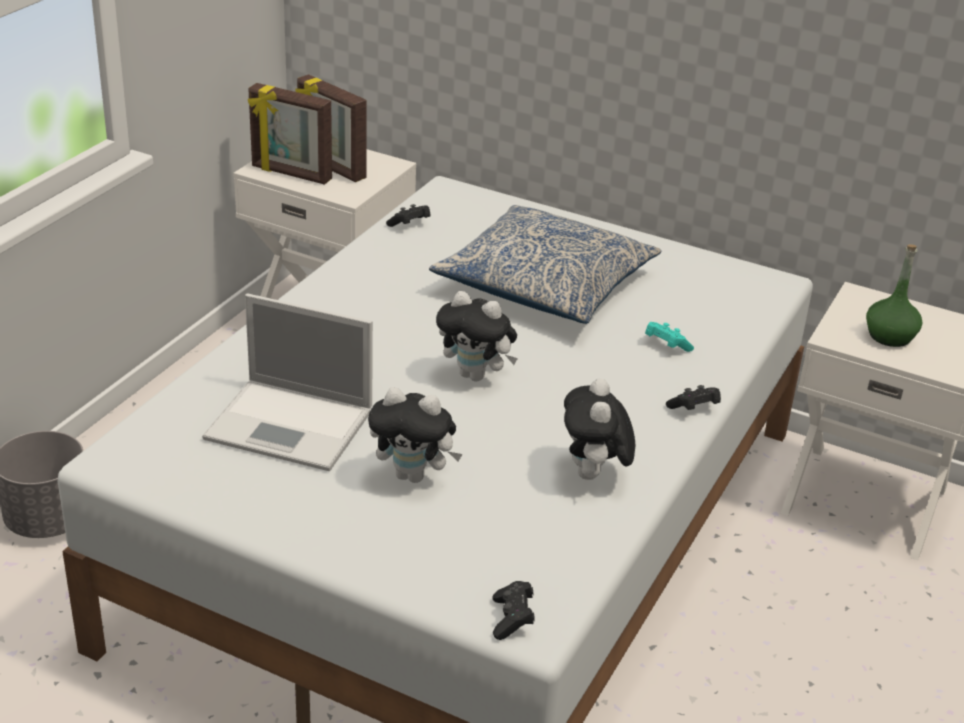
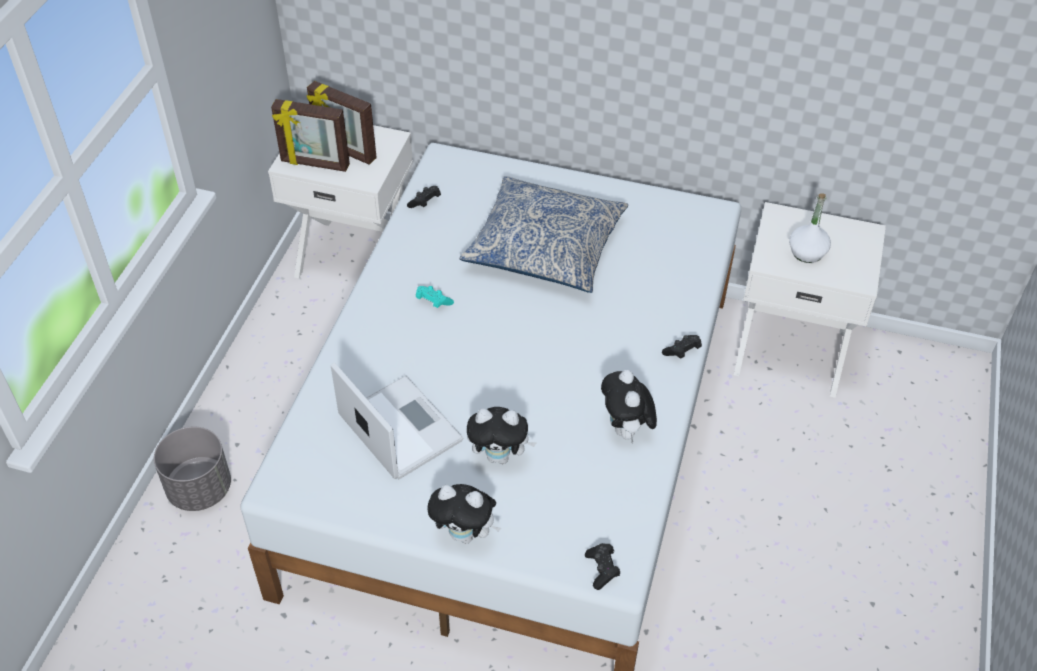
camera: 10 degrees left, 15 degrees up
(292, 425) = (398, 427): laptop -> laptop turned 135 degrees counterclockwise
(476, 375) = (518, 350): plush toy -> plush toy (465, 534)
(666, 346) = (648, 293): turquoise game controller -> turquoise game controller (433, 302)
(889, 336) = (807, 252): green bottle -> white bottle

